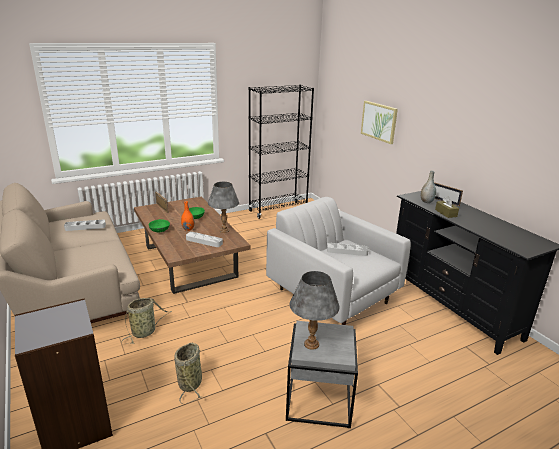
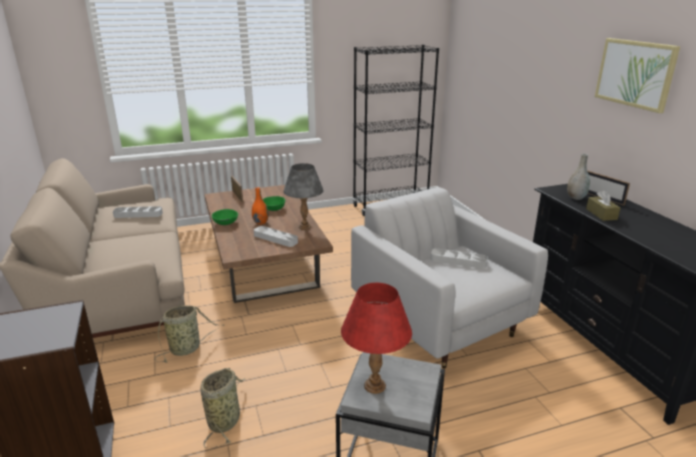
camera: 10 degrees right, 0 degrees up
(311, 344) = (374, 386): grey table lamp -> red table lamp
(379, 121) = (521, 90): picture -> picture (635, 73)

